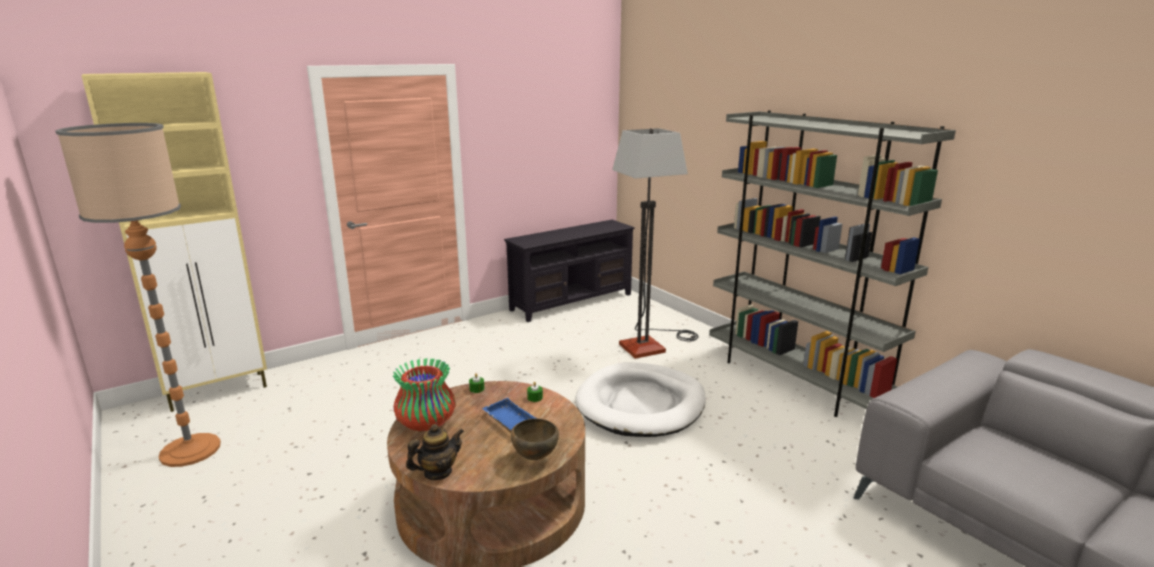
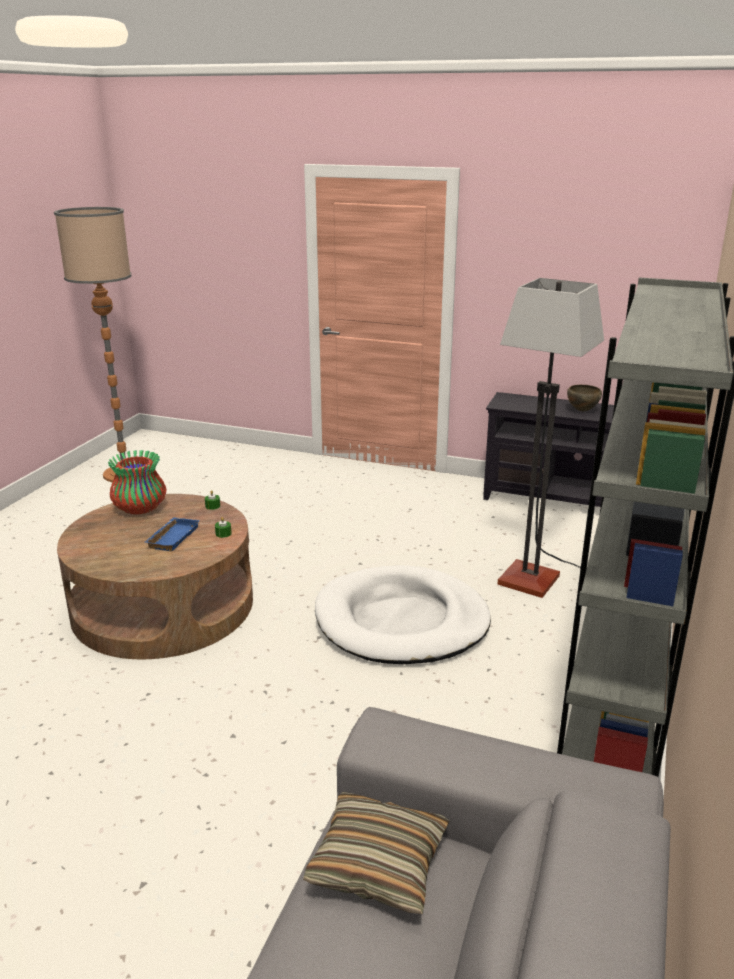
camera: 55 degrees right, 5 degrees up
(219, 391) = (200, 445): beige cabinet -> none
(437, 472) = (75, 538): teapot -> none
(534, 457) = (125, 566): brown bowl -> brown bowl (581, 410)
(992, 457) = (378, 863): none -> pillow

